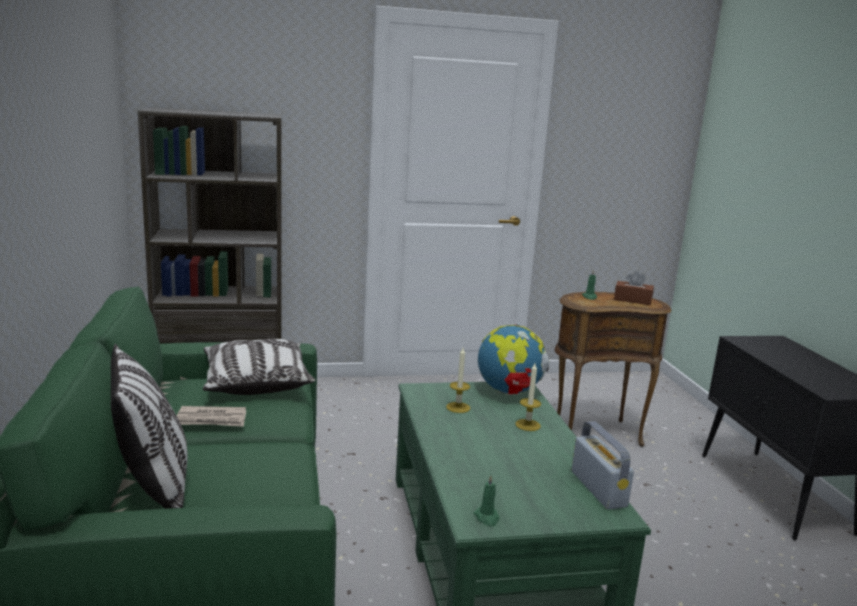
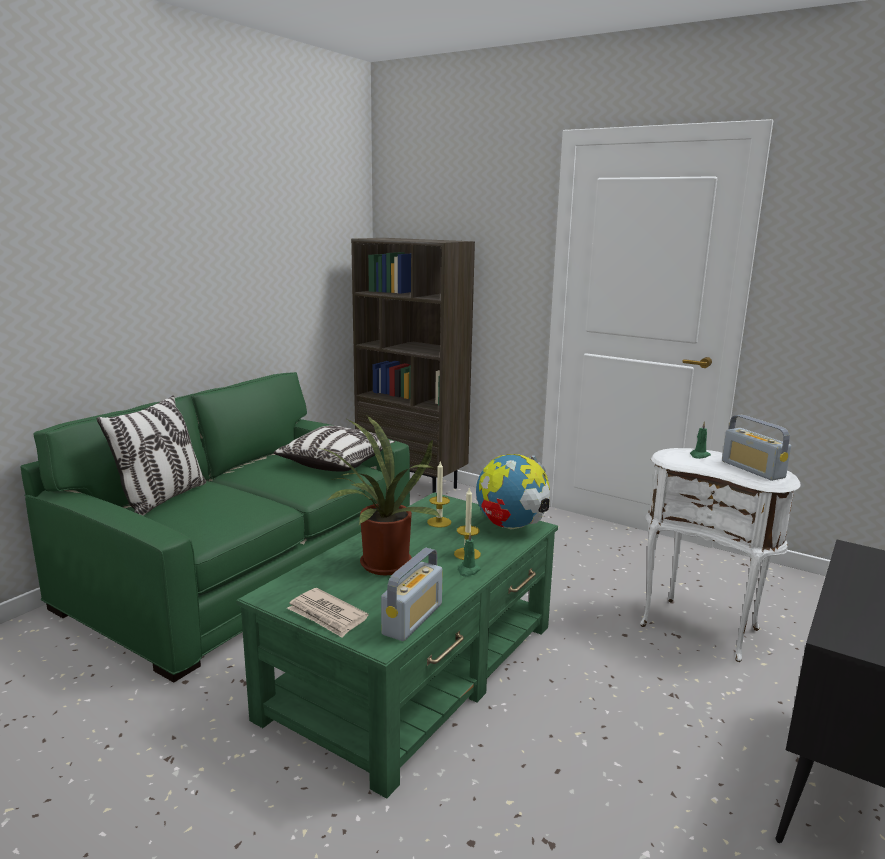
camera: 45 degrees right, 0 degrees up
(212, 419) = (263, 475): newspaper -> newspaper (327, 615)
(487, 518) = (285, 596): green candle -> green candle (468, 571)
(497, 460) = (381, 566): none -> potted plant
(595, 432) = (701, 627): brown side table -> white side table
(632, 300) = (752, 469): brown tissue box -> radio

